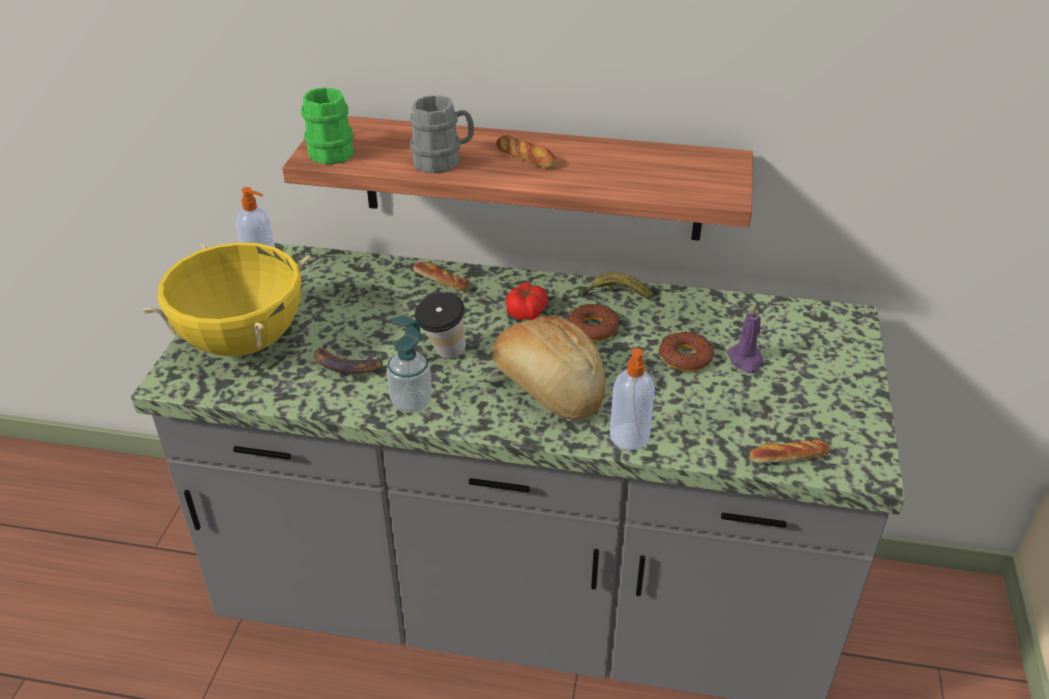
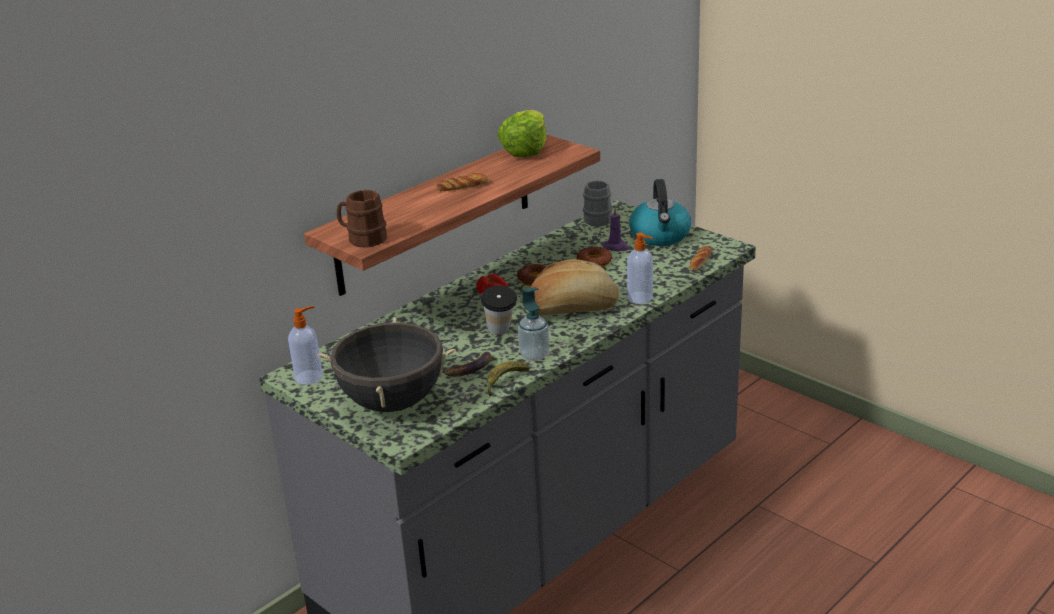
camera: 55 degrees left, 10 degrees down
(242, 341) = (392, 402): yellow cooking pot -> black cooking pot
(329, 150) = (363, 239): green mug -> brown mug
(441, 281) = (421, 314): bread -> none
(443, 161) = (431, 209): grey mug -> grey mug (598, 218)
(616, 294) = (512, 263): banana -> banana (504, 382)
(681, 159) = (525, 150): none -> lettuce
(821, 387) = (660, 236): none -> kettle

